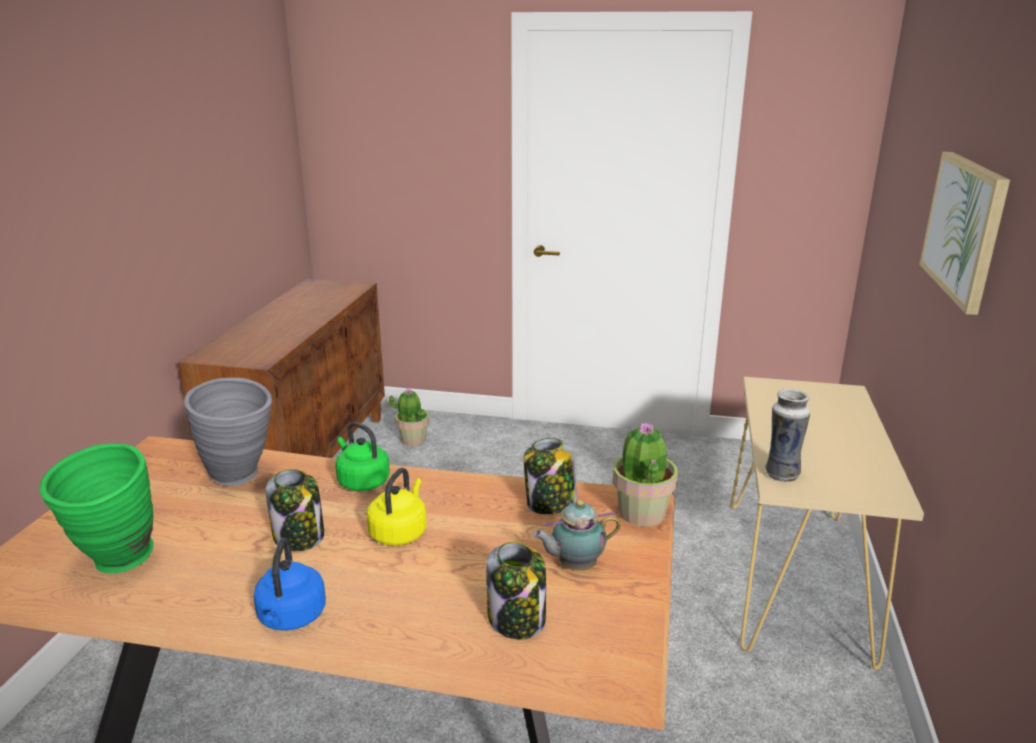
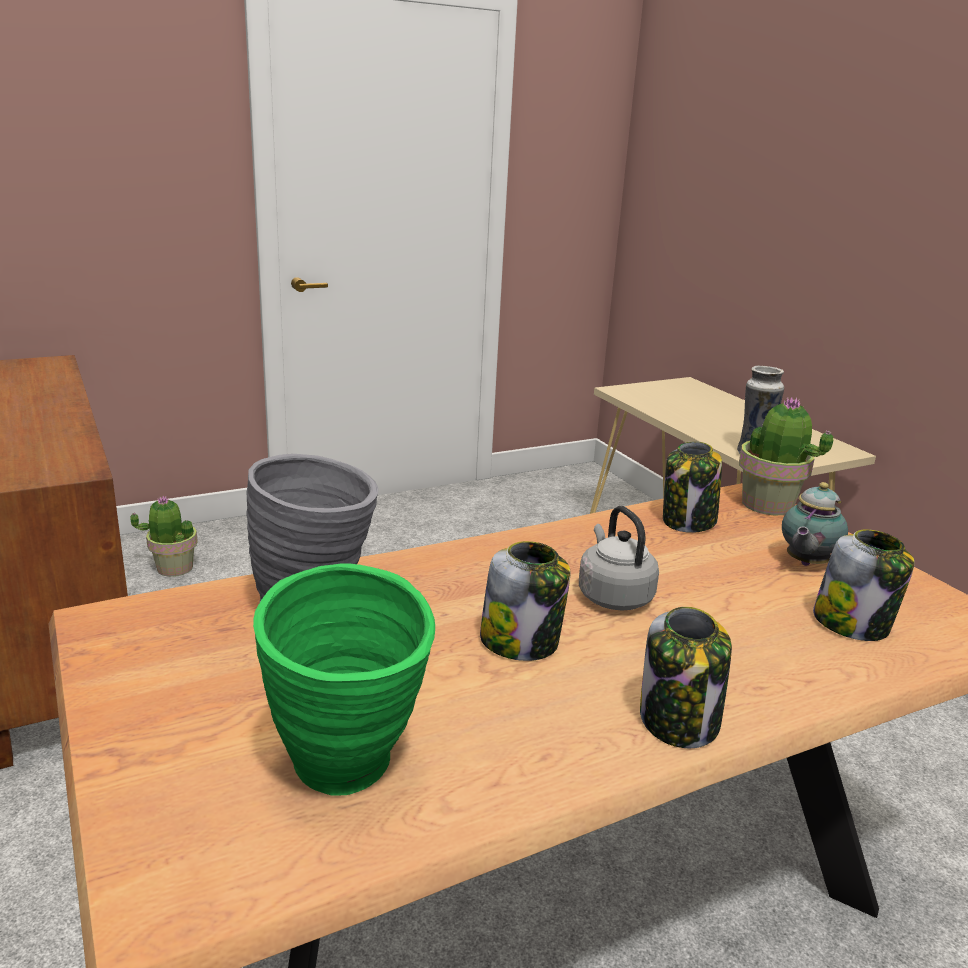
camera: 40 degrees left, 0 degrees up
(291, 618) = (679, 721): blue kettle -> jar
(362, 481) = (475, 563): green kettle -> none
(399, 532) = (613, 595): yellow kettle -> grey kettle
(964, 227) = (865, 190): picture -> none

